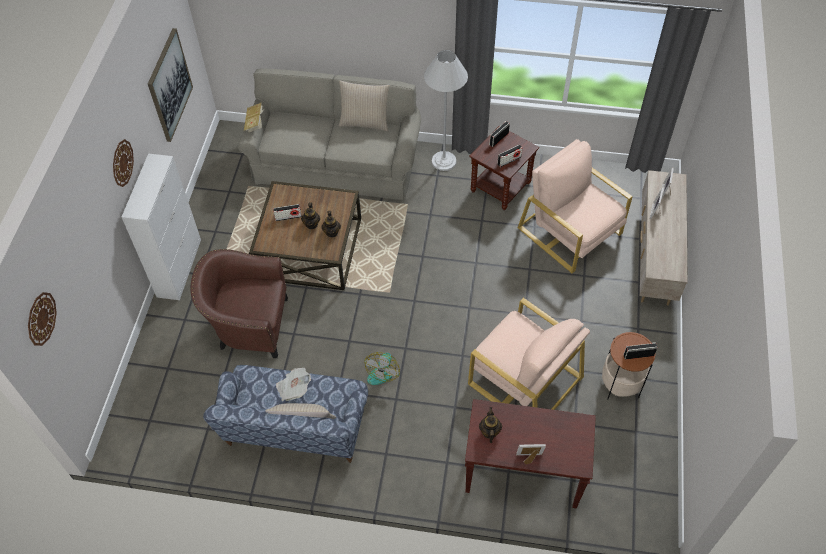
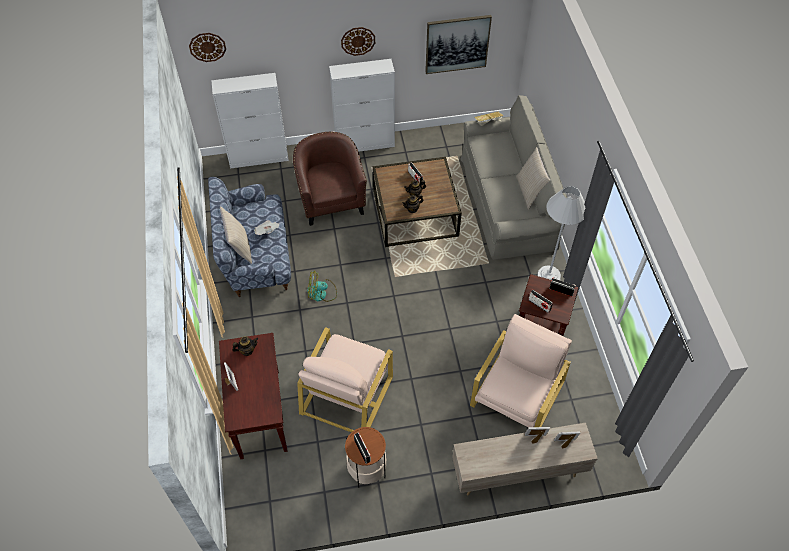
camera: 70 degrees right, 0 degrees up
(135, 389) = (259, 158): none -> white cabinet

